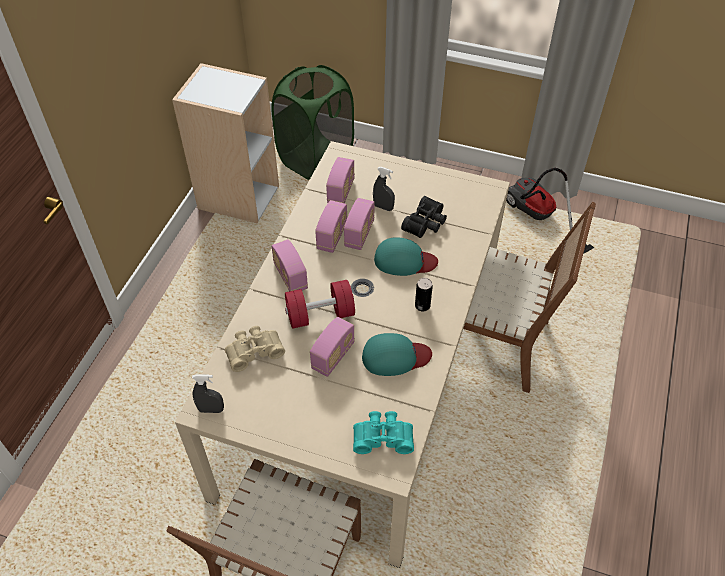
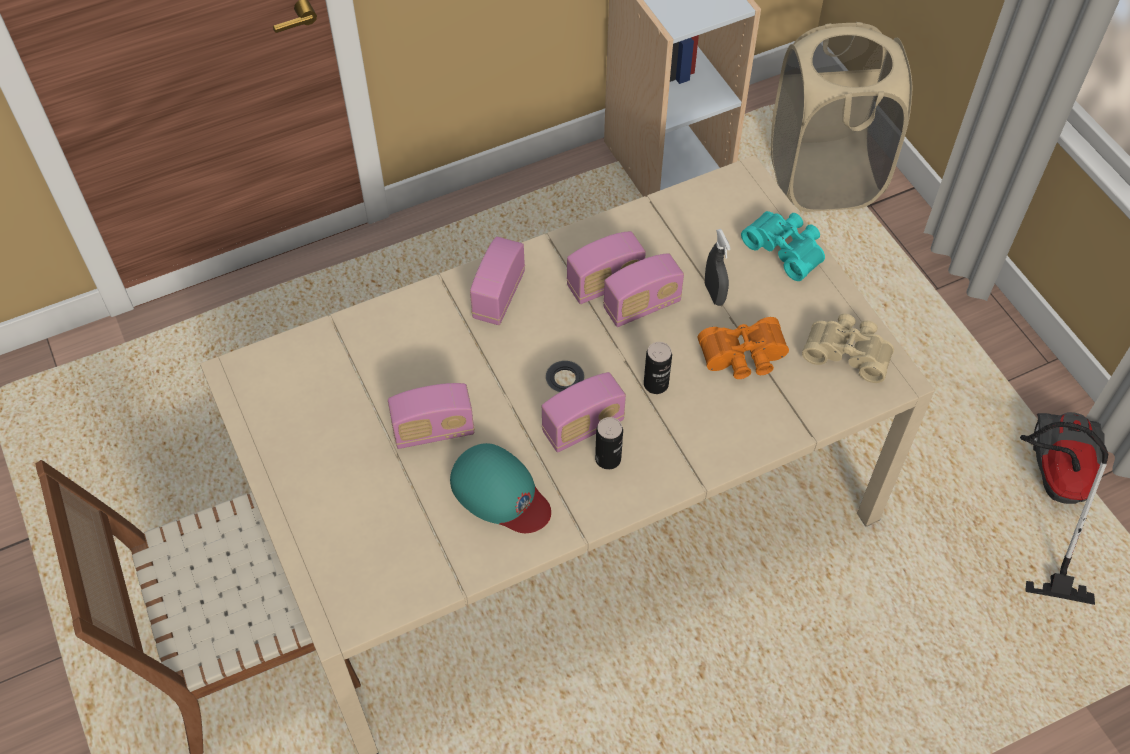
camera: 45 degrees right, 5 degrees up
(211, 409) = (246, 381): grey spray bottle -> none
(254, 351) = (360, 351): beige binoculars -> beige binoculars (848, 352)
(316, 159) = (823, 177): green laundry basket -> beige laundry basket
(320, 314) = (477, 369): red dumbbell -> none
(341, 192) = (685, 233): radio -> radio (583, 427)
(383, 436) = (376, 571): turquoise binoculars -> turquoise binoculars (786, 249)
(404, 261) = (656, 384): turquoise cap -> can
(426, 223) = (744, 358): black binoculars -> orange binoculars
(498, 345) = (784, 616): chair -> none

